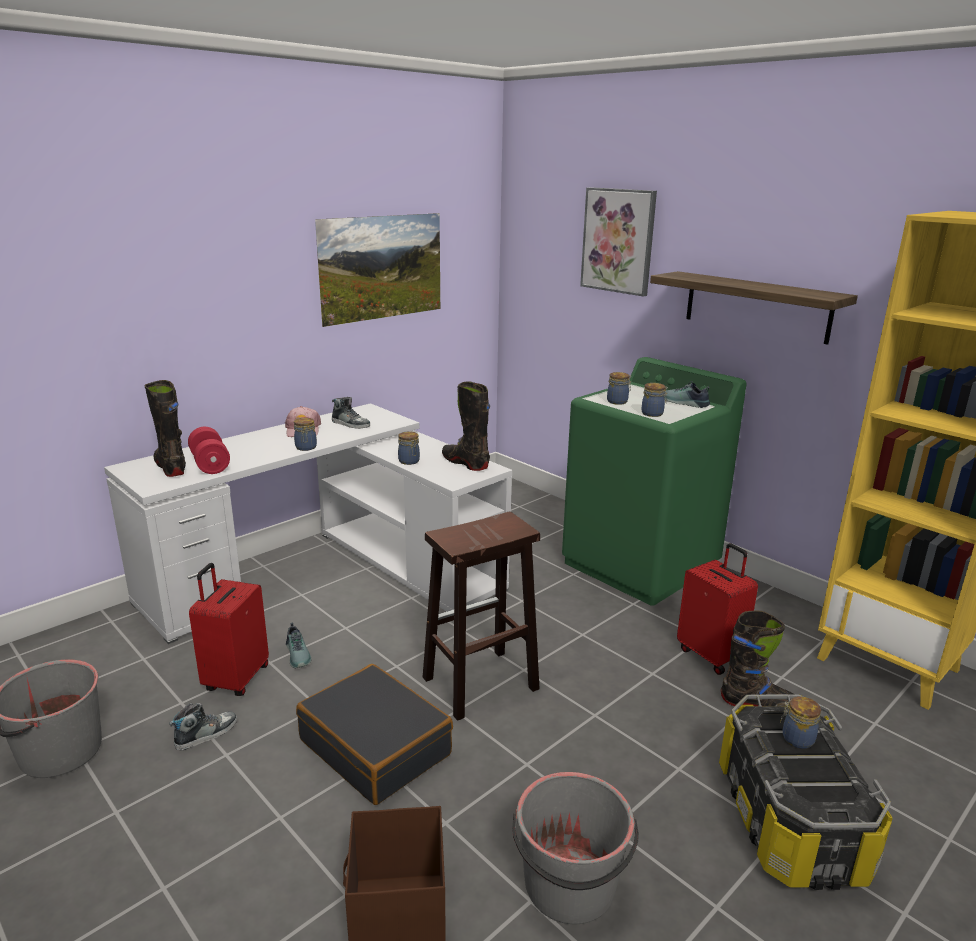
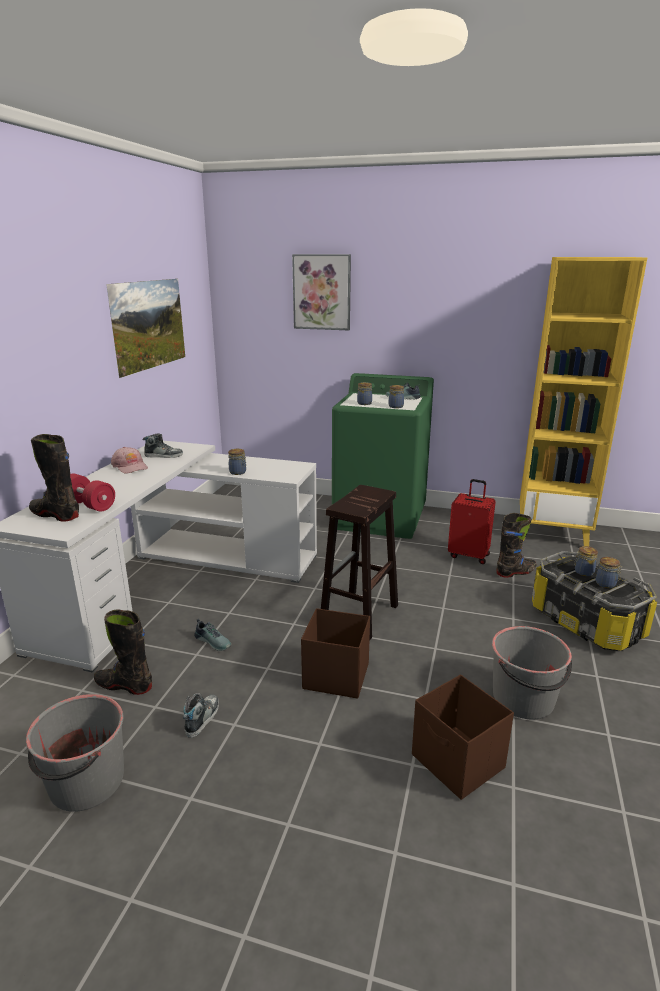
camera: 30 degrees left, 0 degrees up
(235, 678) = (181, 674): red suitcase -> none
(306, 448) = (154, 477): jar -> jar (606, 584)
(376, 747) = (335, 676): black suitcase -> brown storage box
(465, 463) = (279, 465): black boot -> black boot (124, 685)
(756, 306) = (434, 328): shelf -> none

